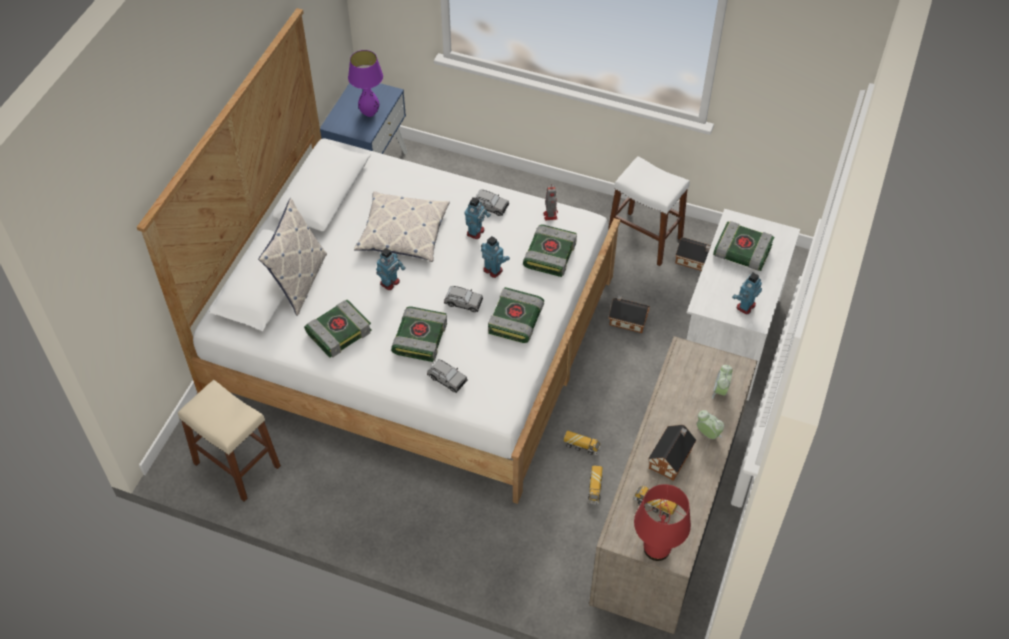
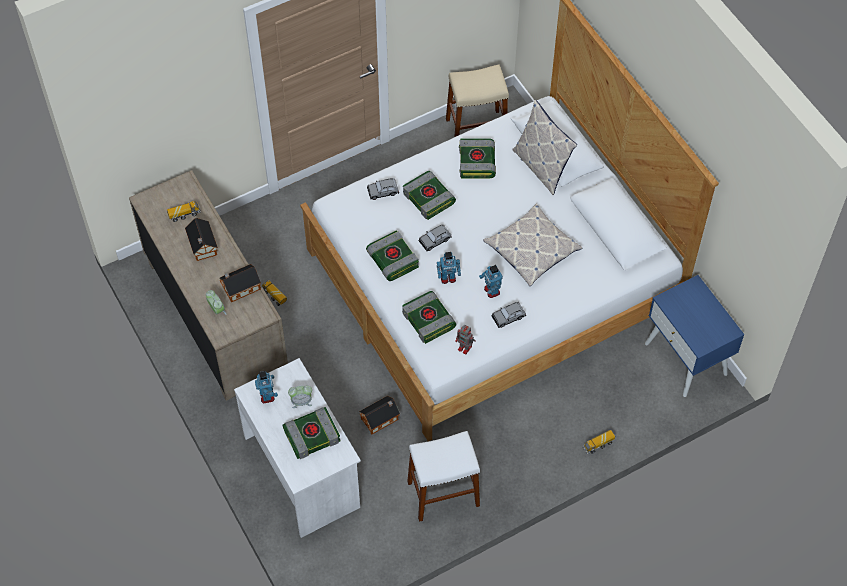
camera: 130 degrees right, 5 degrees up
(369, 113) = (687, 317): purple table lamp -> none
(390, 283) = (492, 213): toy robot -> none
(582, 447) = (310, 312): toy truck -> toy truck (598, 445)
(656, 548) = (160, 195): red table lamp -> none
(695, 260) = (389, 510): toy house -> toy house (239, 288)
(708, 434) = (197, 278): alarm clock -> alarm clock (301, 402)

